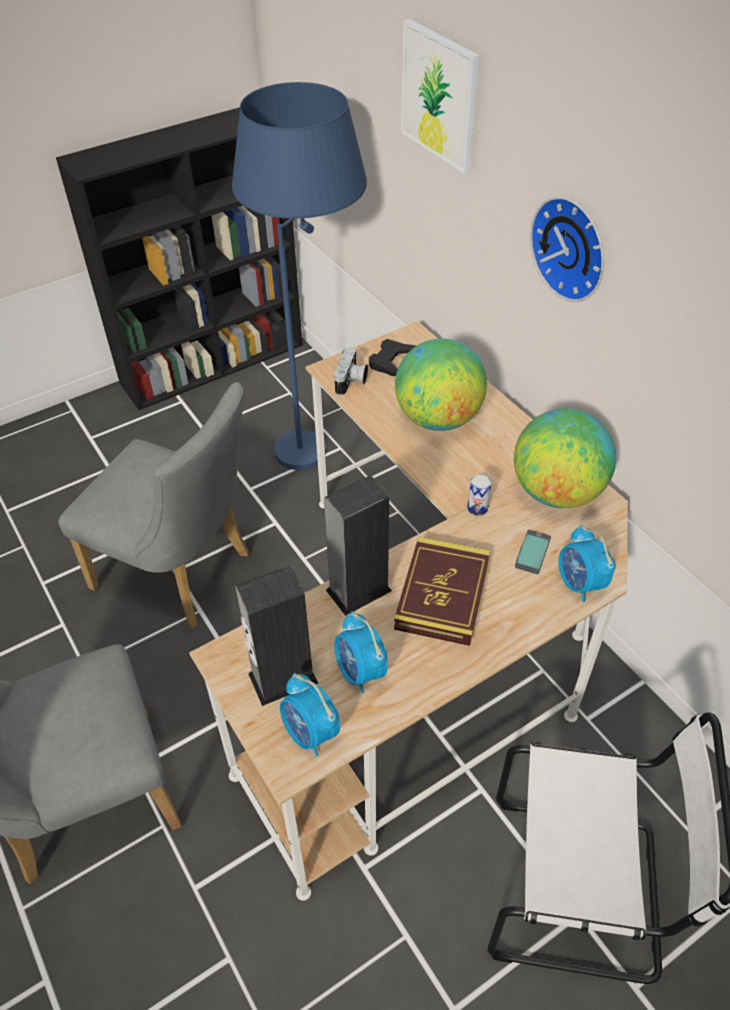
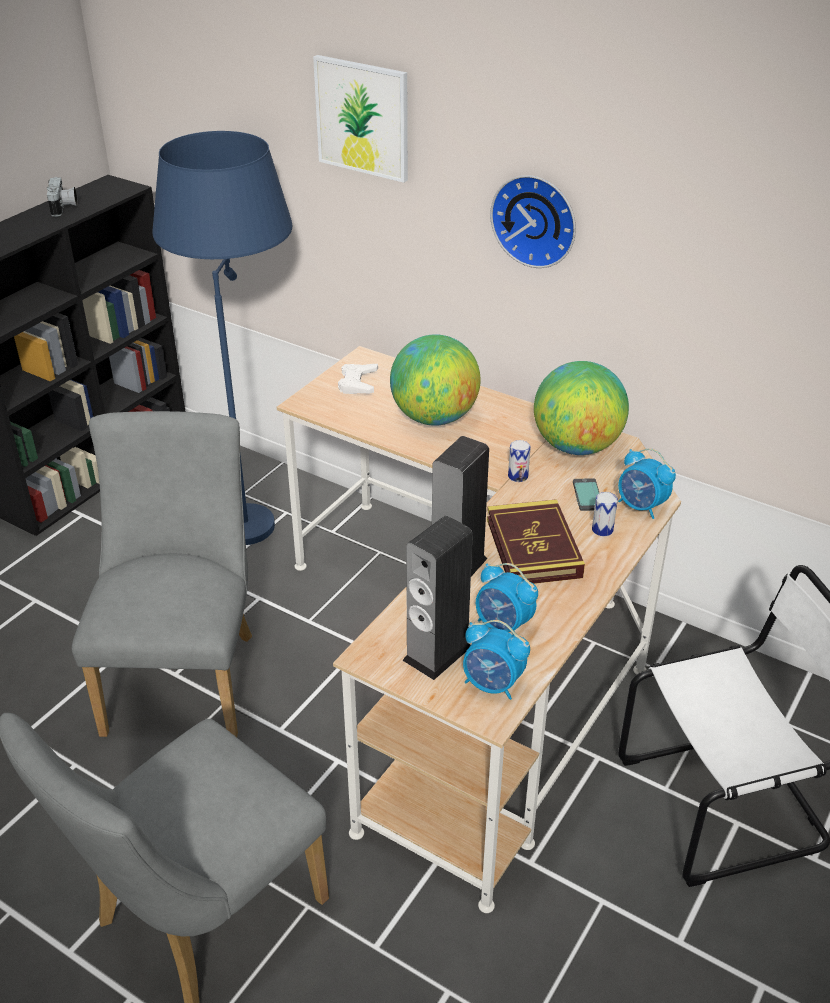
camera: 25 degrees left, 10 degrees down
(182, 574) = (185, 674): grey chair -> grey chair turned 90 degrees counterclockwise
(351, 382) = (332, 408): camera -> camera (64, 208)
(391, 361) = (358, 383): black game controller -> white game controller
(523, 597) = (602, 529): none -> can

